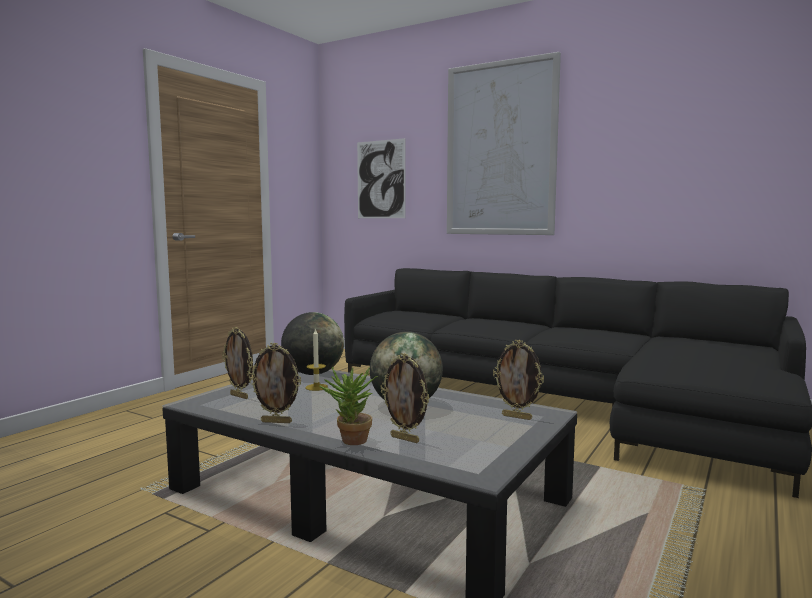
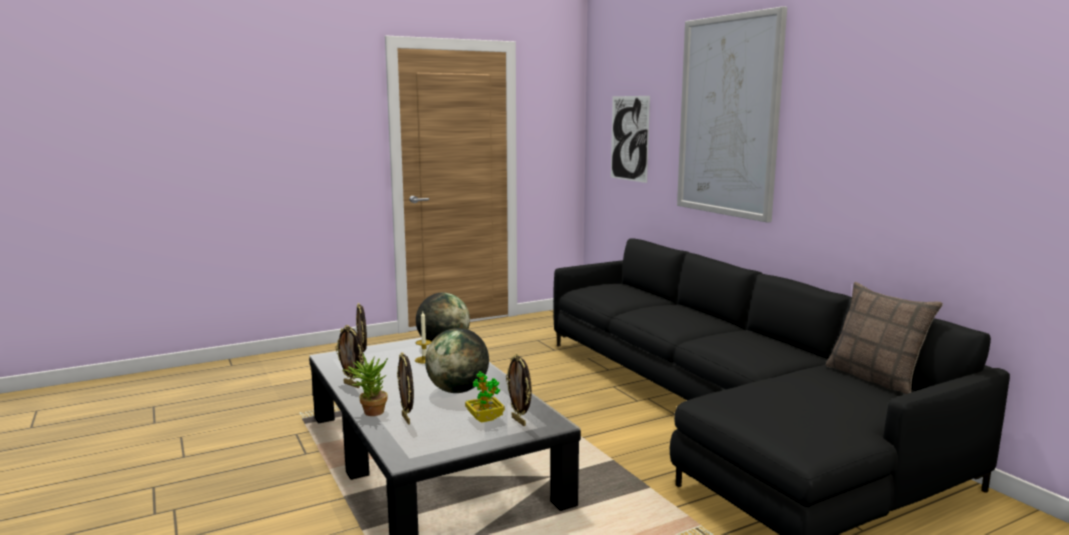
camera: 30 degrees right, 5 degrees up
(481, 421) = (485, 418): none -> potted plant
(703, 340) = (875, 378): none -> pillow

